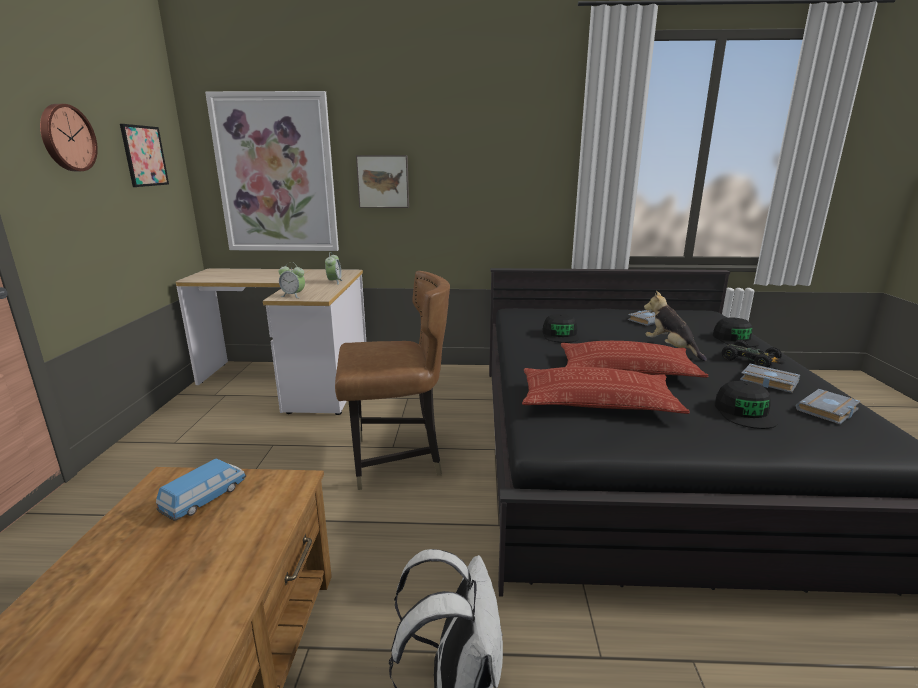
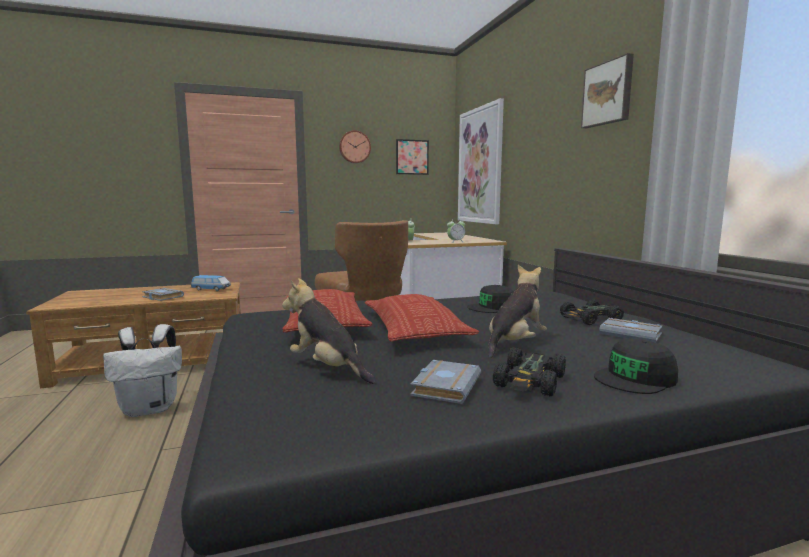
camera: 70 degrees right, 10 degrees down
(383, 181) = (524, 165): picture -> picture (608, 93)
(608, 319) = (590, 319): none -> black toy car
(744, 413) = (328, 368): black cap -> plush toy
(828, 411) = (358, 413): grey book -> grey book (161, 297)

